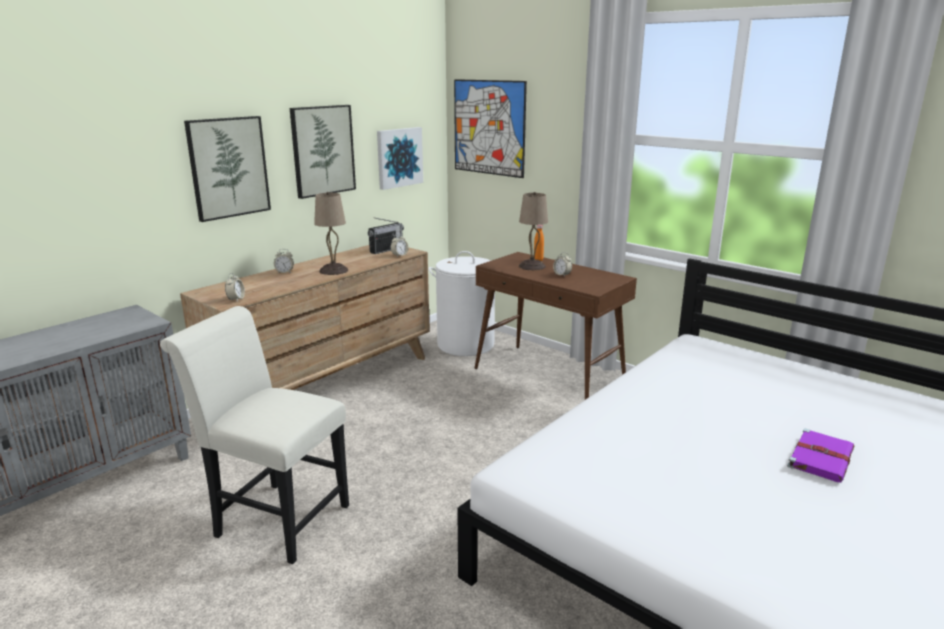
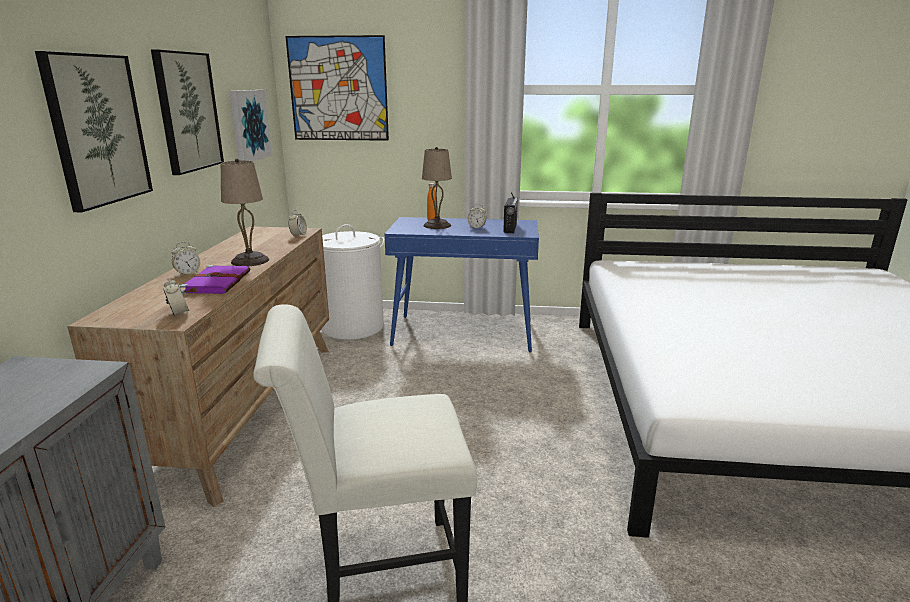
camera: 35 degrees left, 0 degrees up
(386, 250) = (272, 233): radio -> radio (510, 228)
(549, 376) = (464, 333): brown console table -> blue console table
(820, 457) = (821, 316): purple book -> purple book (218, 282)

